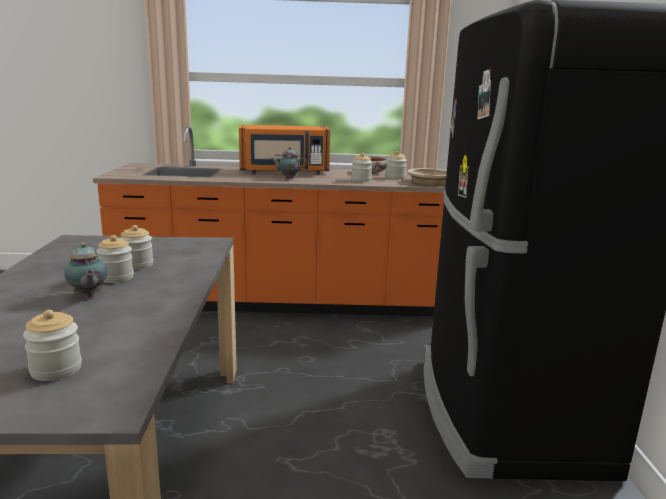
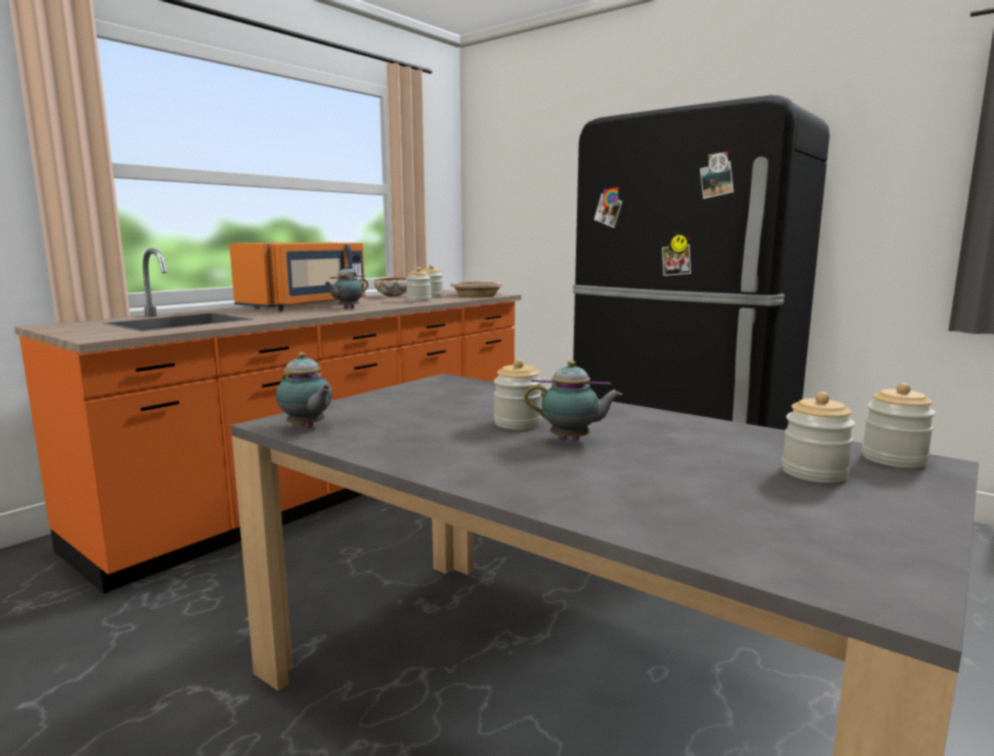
camera: 50 degrees left, 5 degrees down
(67, 245) = (307, 427): none -> teapot
(137, 265) = (480, 411): jar -> jar (893, 459)

